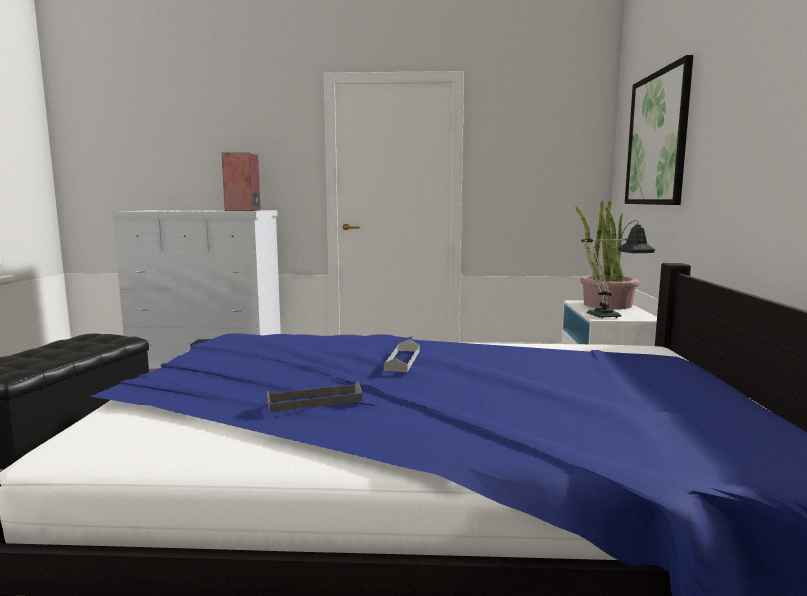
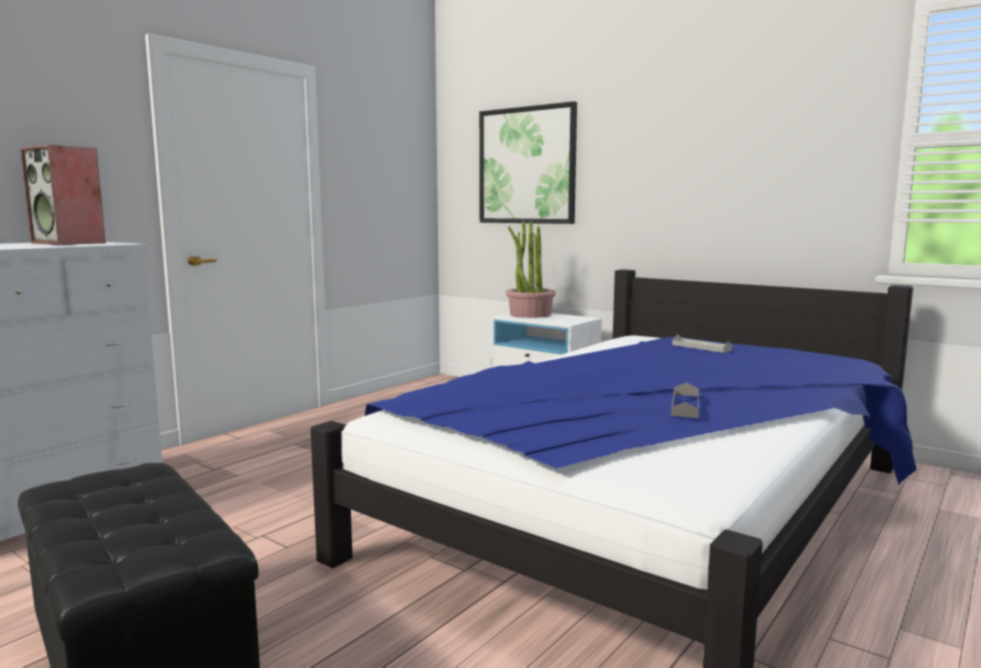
camera: 55 degrees left, 0 degrees up
(402, 360) = (604, 374): grey tray -> grey tray (701, 347)
(610, 315) = (565, 320): table lamp -> none

